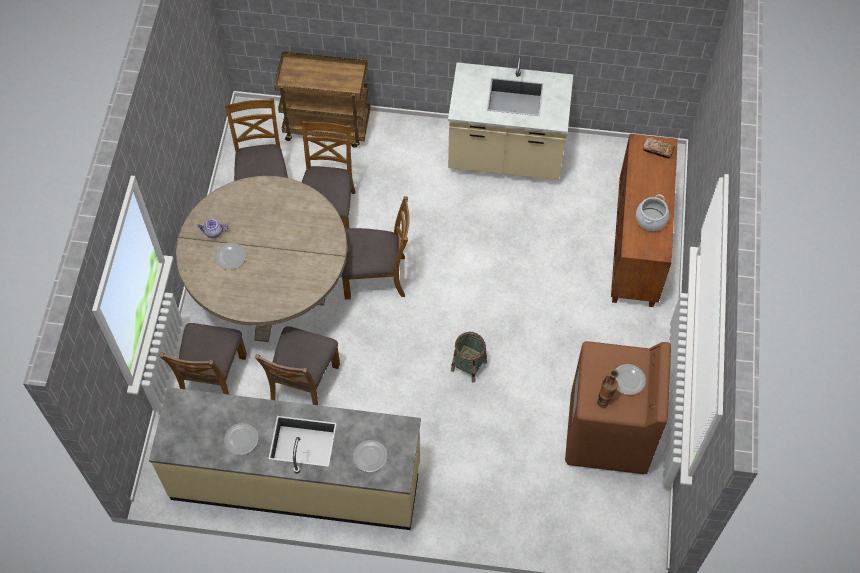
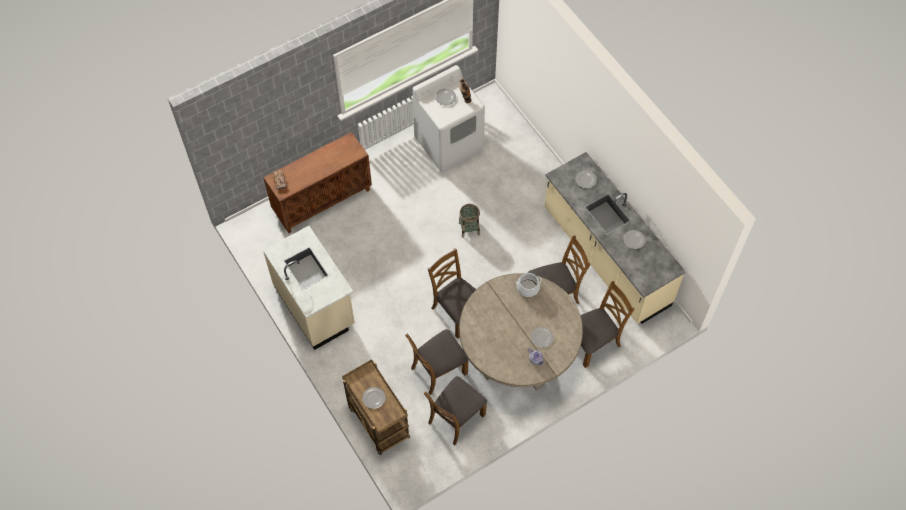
camera: 130 degrees left, 0 degrees up
(321, 75) = (373, 398): none -> plate
(608, 434) = (449, 144): brown washing machine -> white washing machine
(651, 219) = (331, 156): cooking pot -> cooking pot (528, 288)

